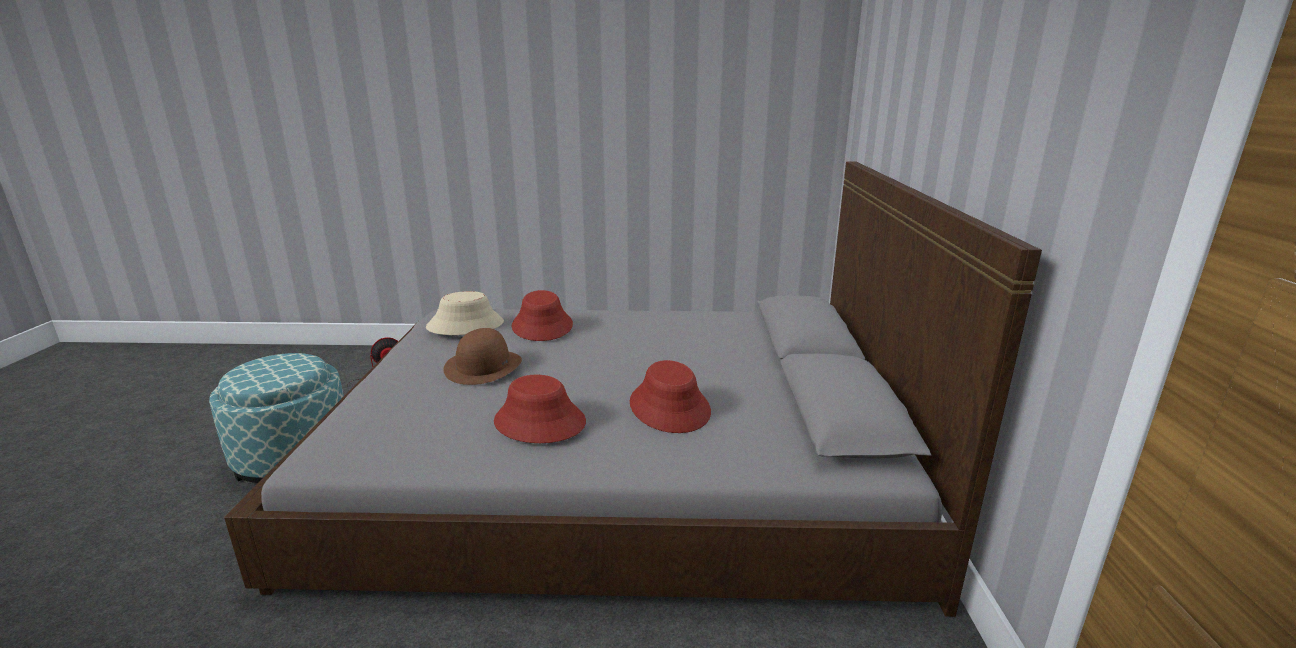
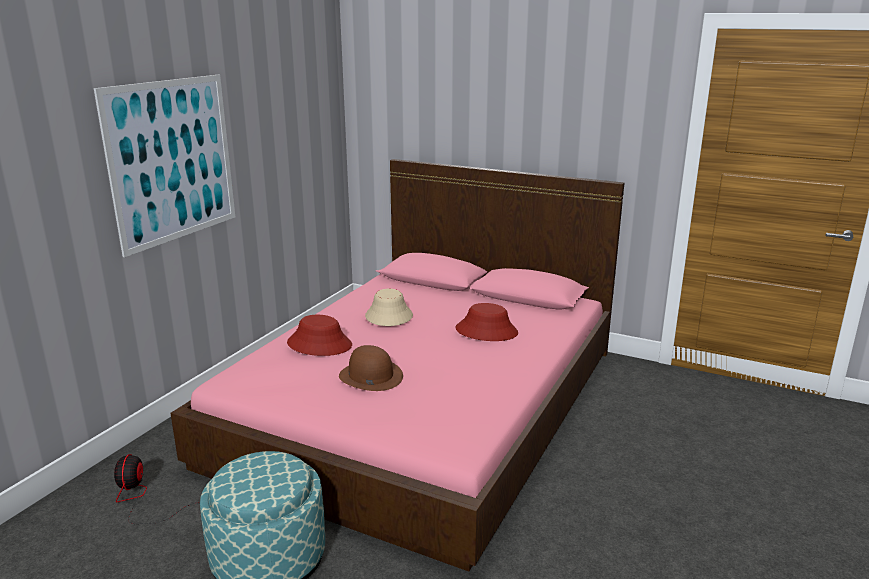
camera: 65 degrees left, 0 degrees up
(465, 325) = (277, 373): beige hat -> beige hat (388, 316)
(534, 104) = (172, 161): none -> picture
(539, 422) = (474, 369): red hat -> none
(618, 463) = (425, 403): grey bed -> pink bed

